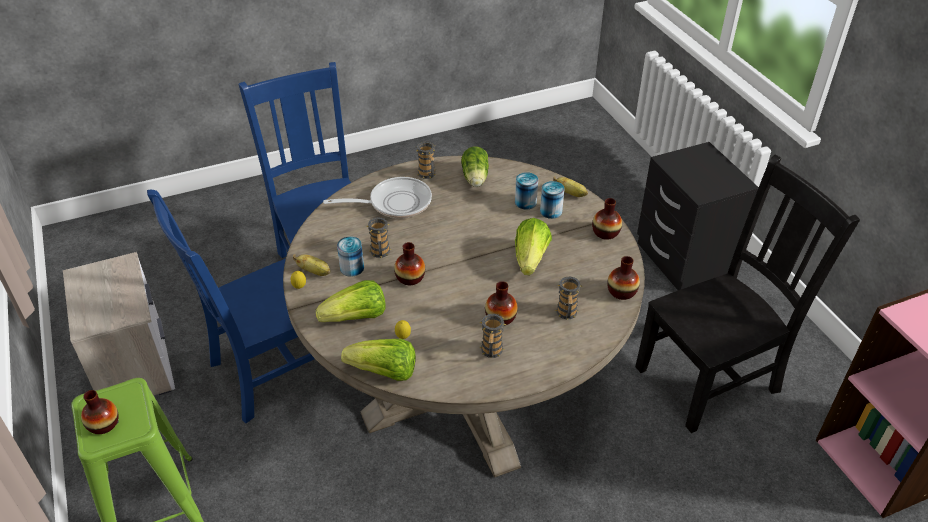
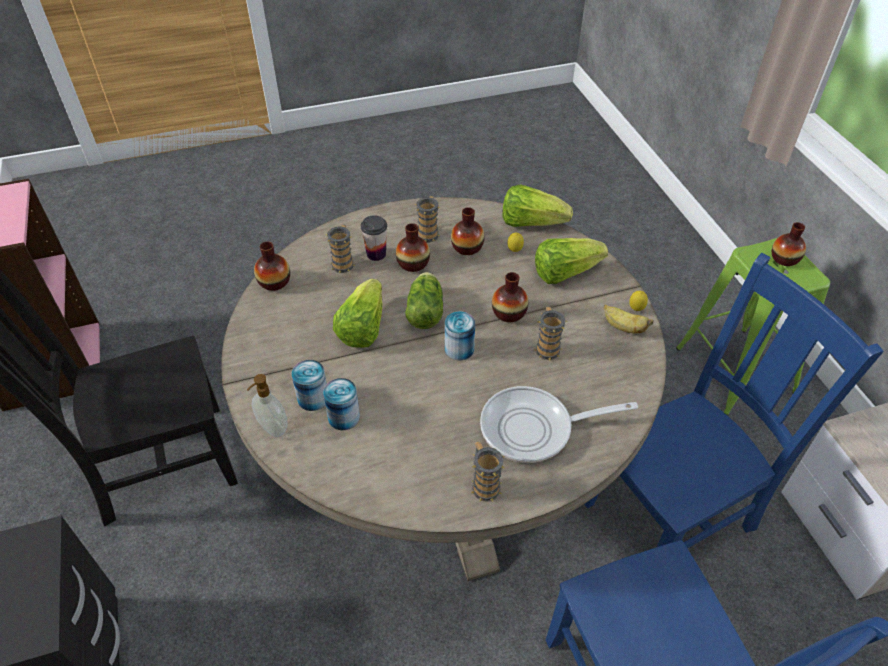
camera: 175 degrees left, 5 degrees up
(352, 268) = (579, 330): can -> can (459, 349)
(475, 178) = (409, 471): lettuce -> lettuce (425, 309)
(538, 325) = (376, 254): none -> cup
(571, 194) = (272, 428): banana -> soap dispenser
(605, 233) = (255, 358): vase -> vase (467, 247)

